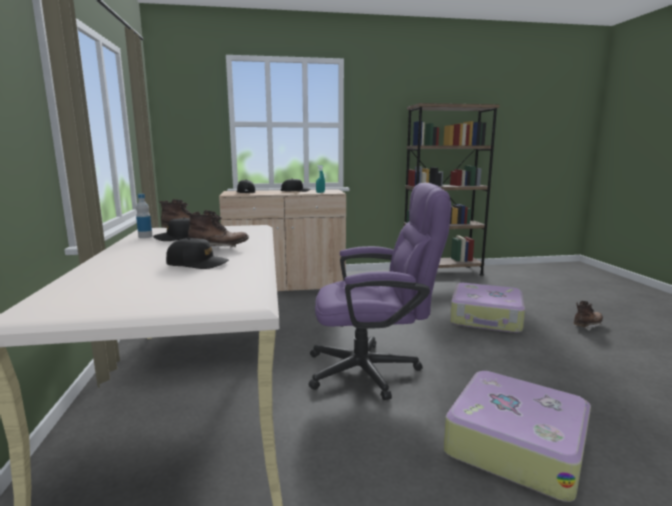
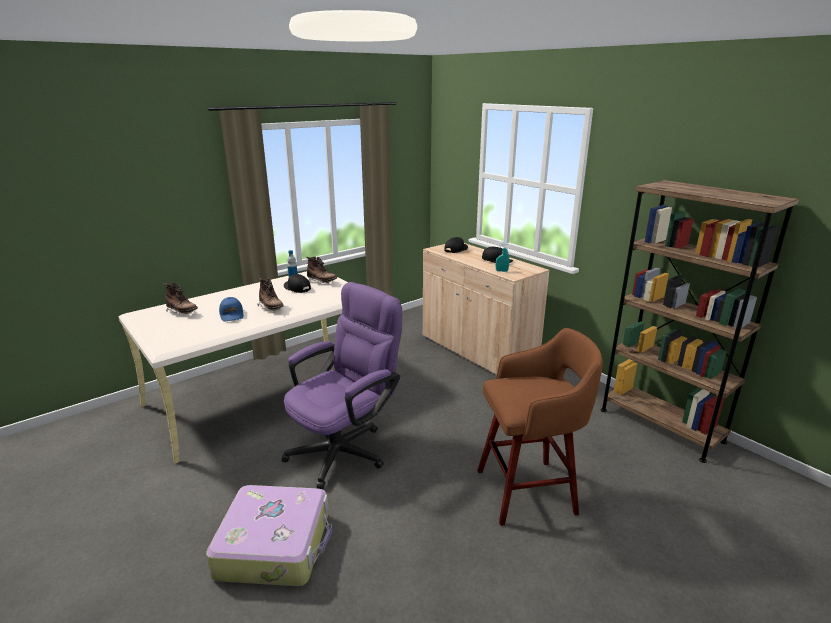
camera: 60 degrees right, 10 degrees up
(197, 264) = (232, 315): black cap -> blue cap
(374, 370) = (345, 448): purple office chair -> purple office chair turned 105 degrees counterclockwise
(486, 318) = (529, 491): suitcase -> brown stool
(587, 326) = (599, 589): brown boot -> brown boot (182, 312)

